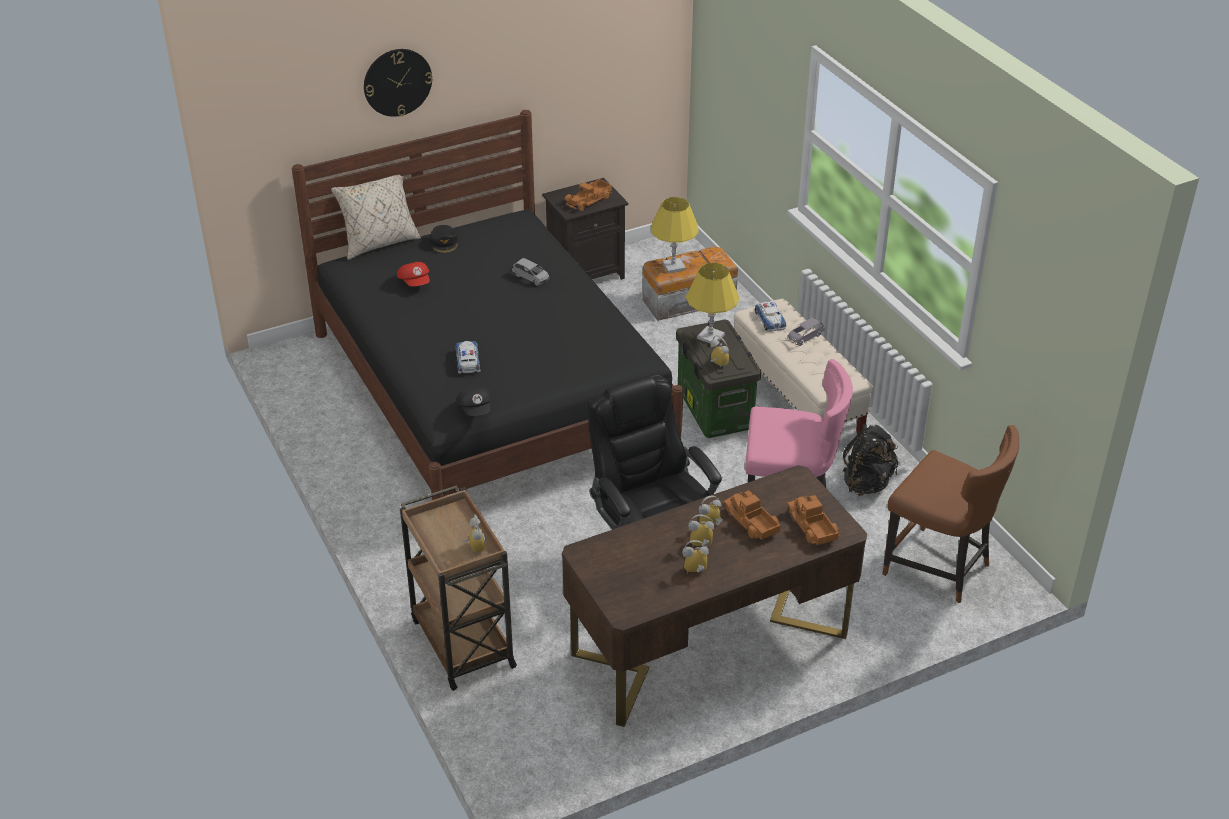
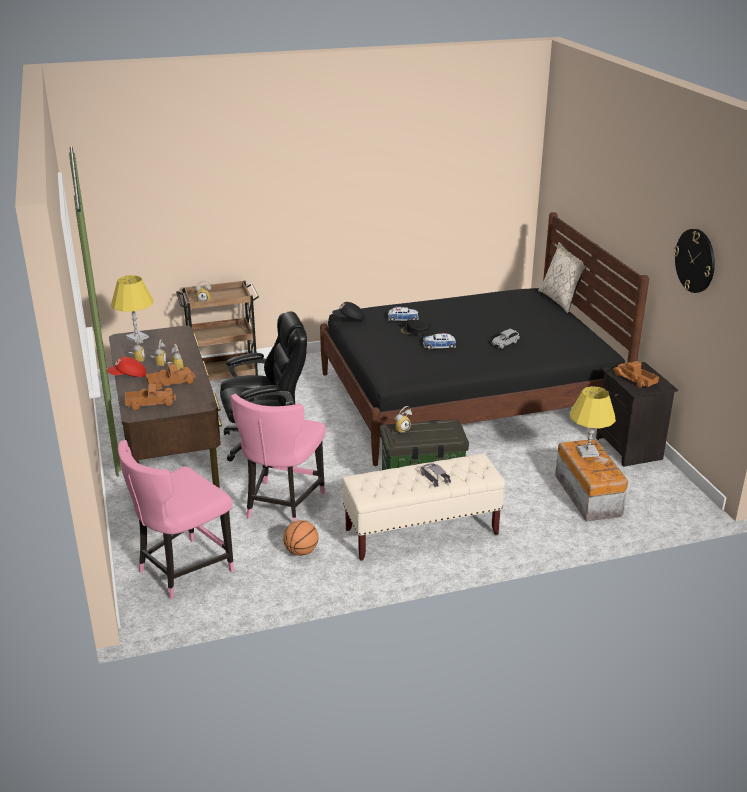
camera: 100 degrees right, 10 degrees down
(397, 82) = (604, 194): wall clock -> wall clock (695, 260)
(415, 282) = (503, 307): red cap -> red cap (128, 376)
(444, 243) = (557, 318): black cap -> black cap (415, 331)
(710, 337) = (441, 431): yellow table lamp -> yellow table lamp (137, 337)
(770, 320) = (465, 465): toy car -> toy car (439, 345)
(867, 483) = (301, 552): black backpack -> basketball
(939, 568) = (182, 570): brown chair -> pink chair

